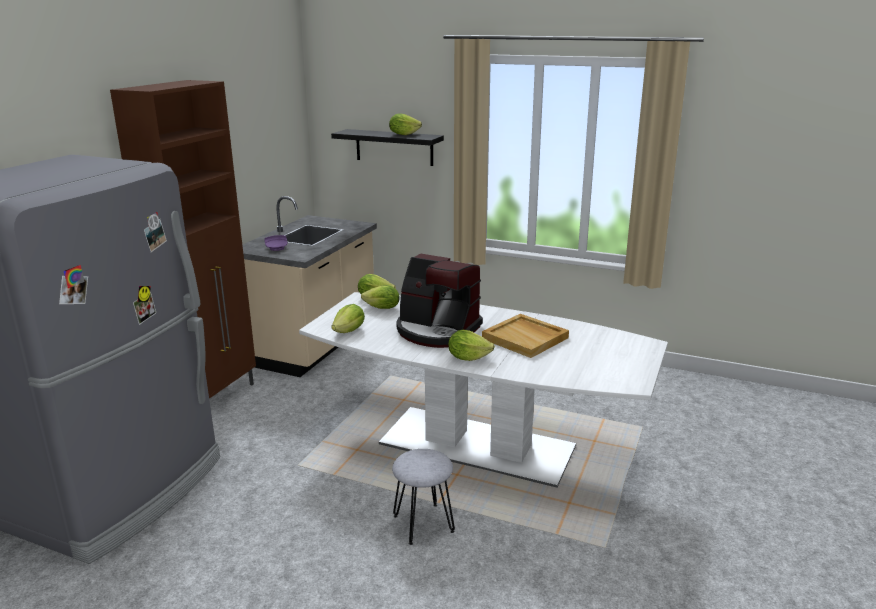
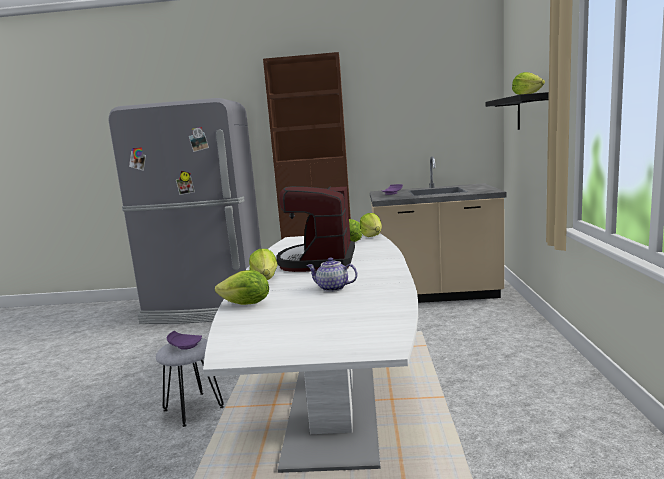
camera: 70 degrees right, 10 degrees down
(349, 331) = (293, 245): lettuce -> lettuce (246, 304)
(424, 461) = (185, 346): none -> purple plate
(526, 338) = (332, 288): beige tray -> teapot

